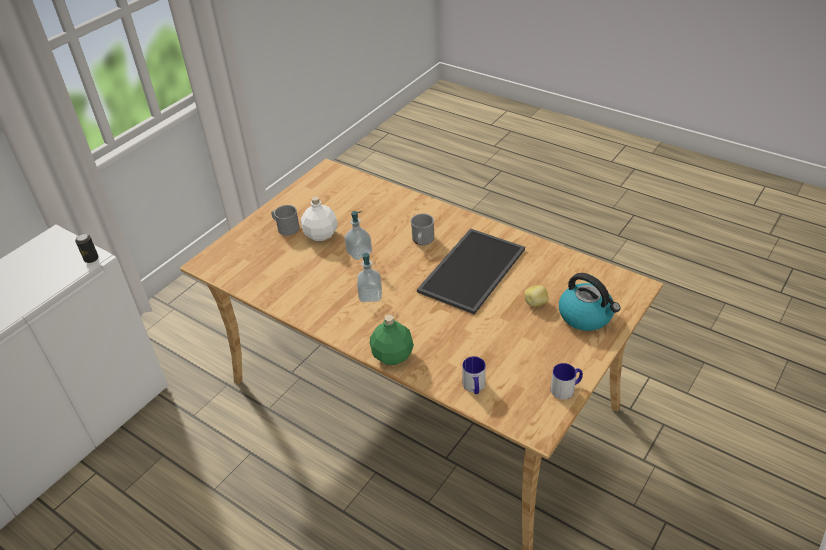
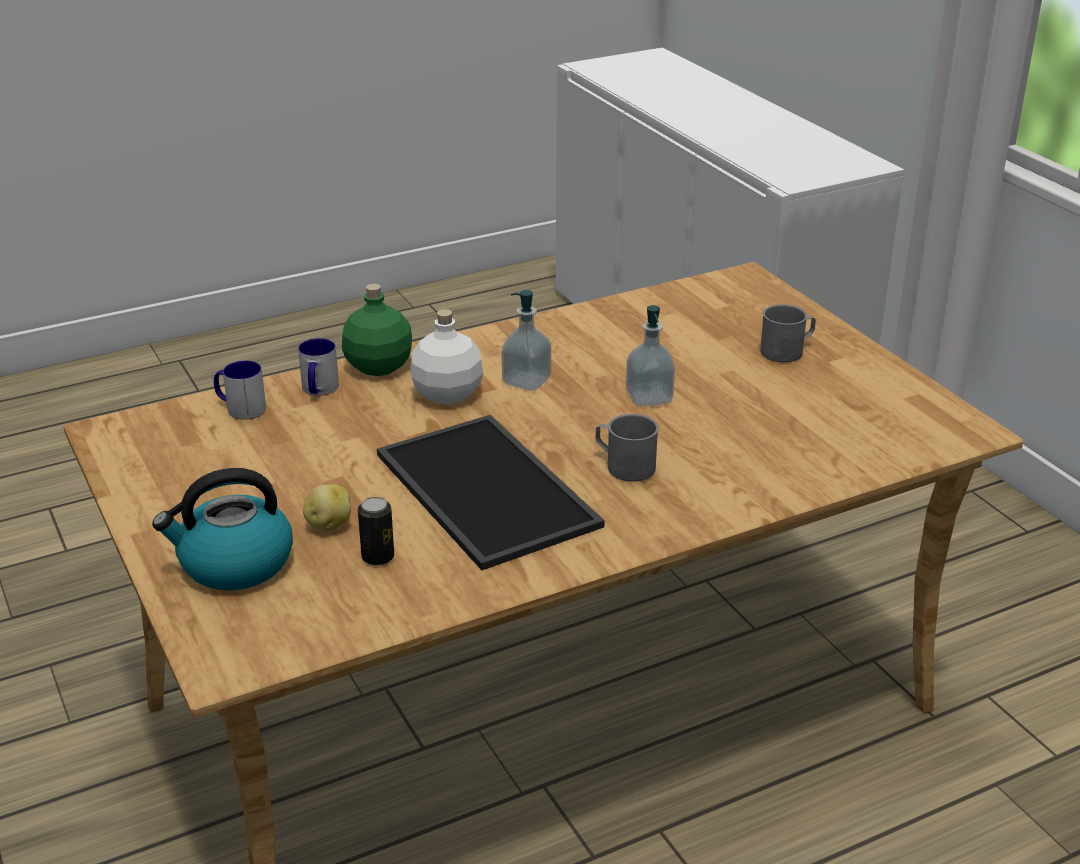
camera: 115 degrees right, 10 degrees down
(91, 259) = (789, 181): can -> can (378, 557)
(321, 234) = (738, 376): white bottle -> white bottle (448, 394)
(566, 389) = (131, 479): mug -> mug (318, 390)

